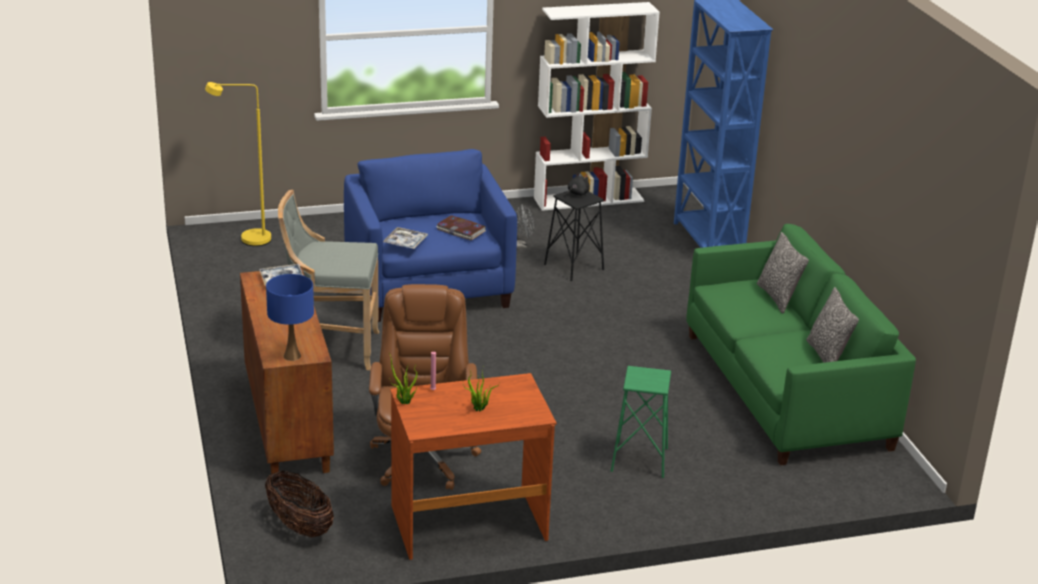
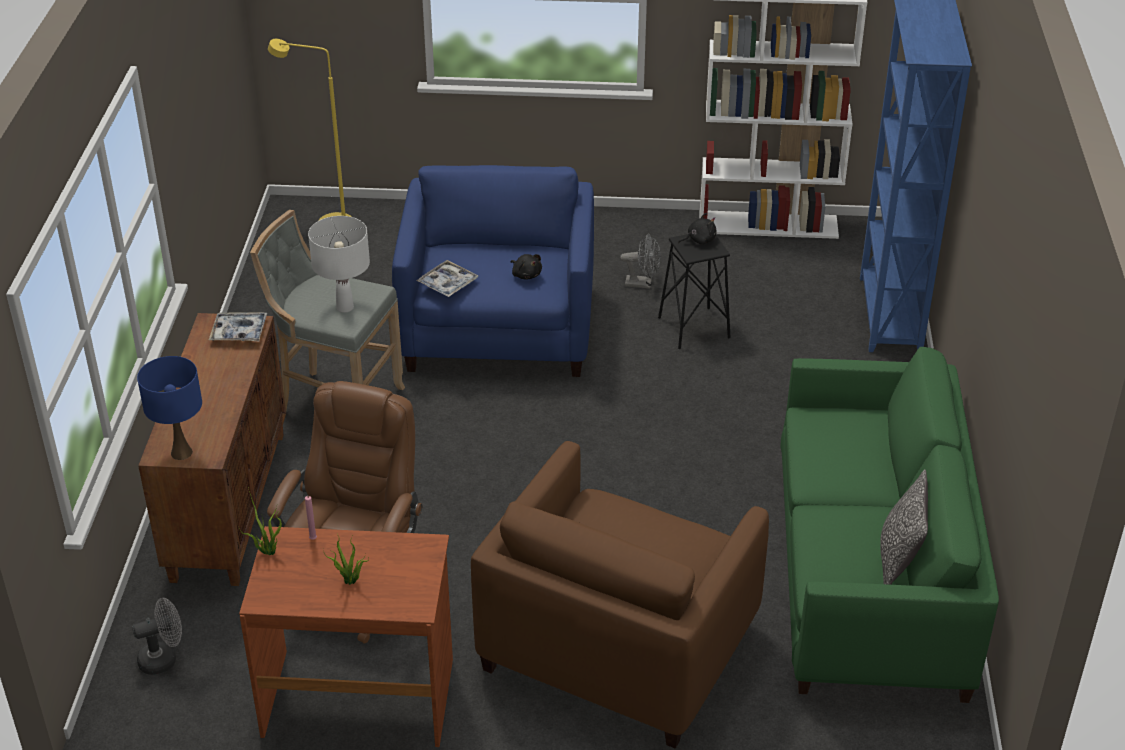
camera: 20 degrees right, 10 degrees up
(300, 526) = (163, 658): basket -> grey fan
(348, 259) = (344, 307): none -> white table lamp
(461, 230) = (526, 274): book -> black plush toy
(639, 460) = (618, 646): green stool -> brown armchair
(778, 297) = (884, 448): pillow -> none

